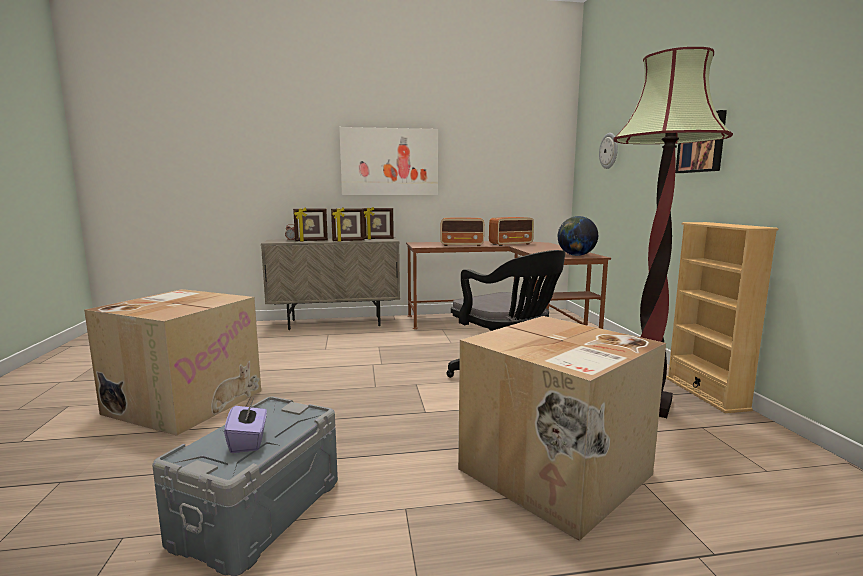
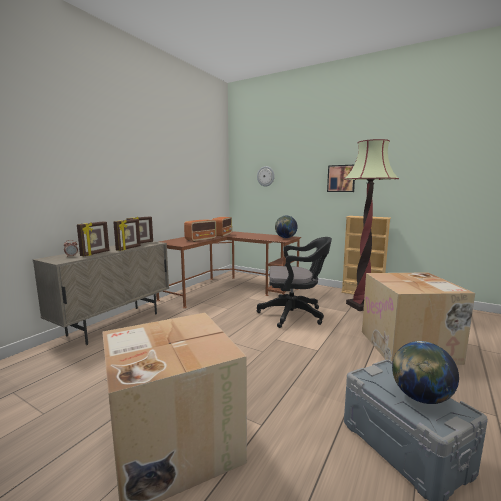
camera: 50 degrees left, 0 degrees up
(248, 441) = (420, 397): purple tissue box -> globe
(389, 162) = (135, 178): picture -> none

